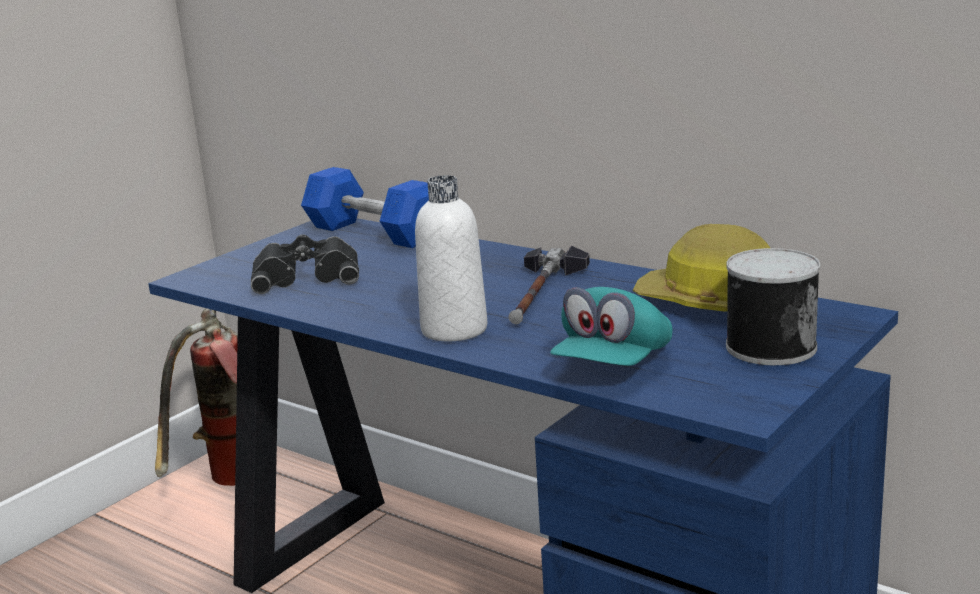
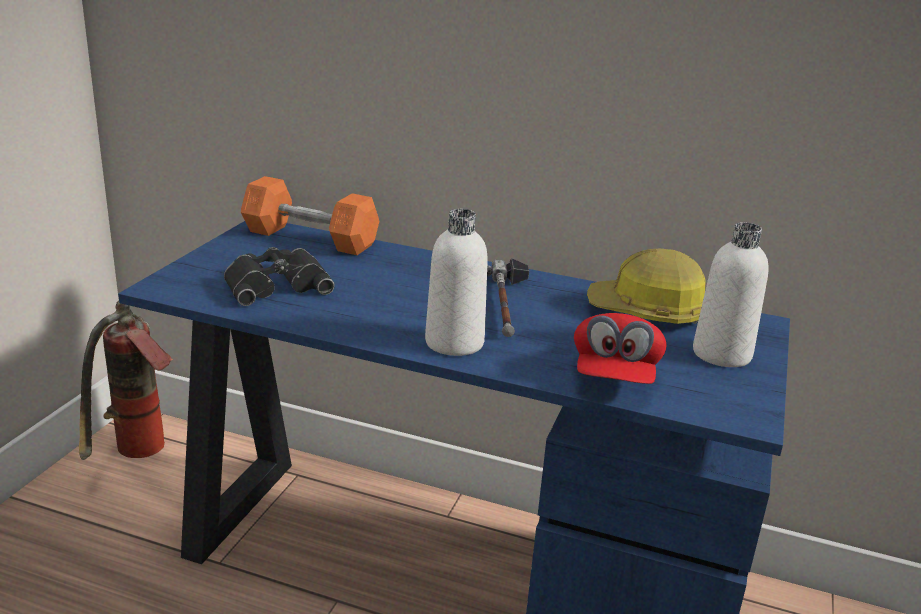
camera: 20 degrees left, 5 degrees up
(374, 233) = (310, 238): blue dumbbell -> orange dumbbell
(613, 365) = (614, 376): turquoise cap -> red cap
(769, 346) = (721, 354): can -> white bottle

